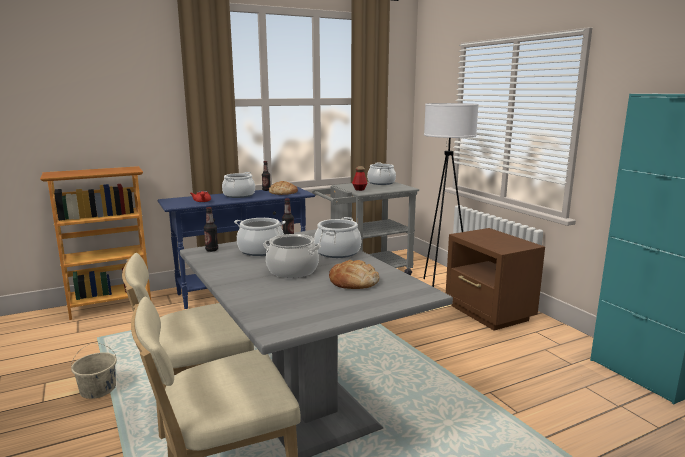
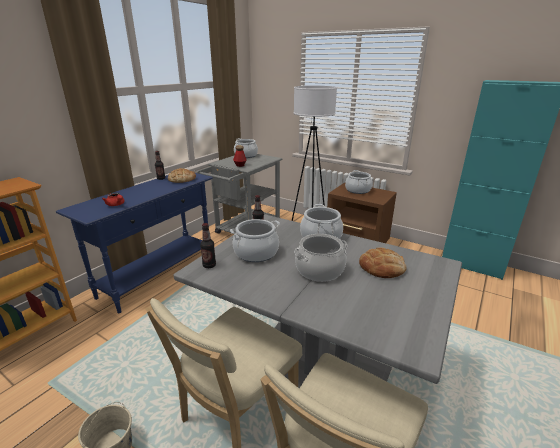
camera: 30 degrees left, 10 degrees up
(239, 195) = (143, 189): cooking pot -> cooking pot (357, 190)

